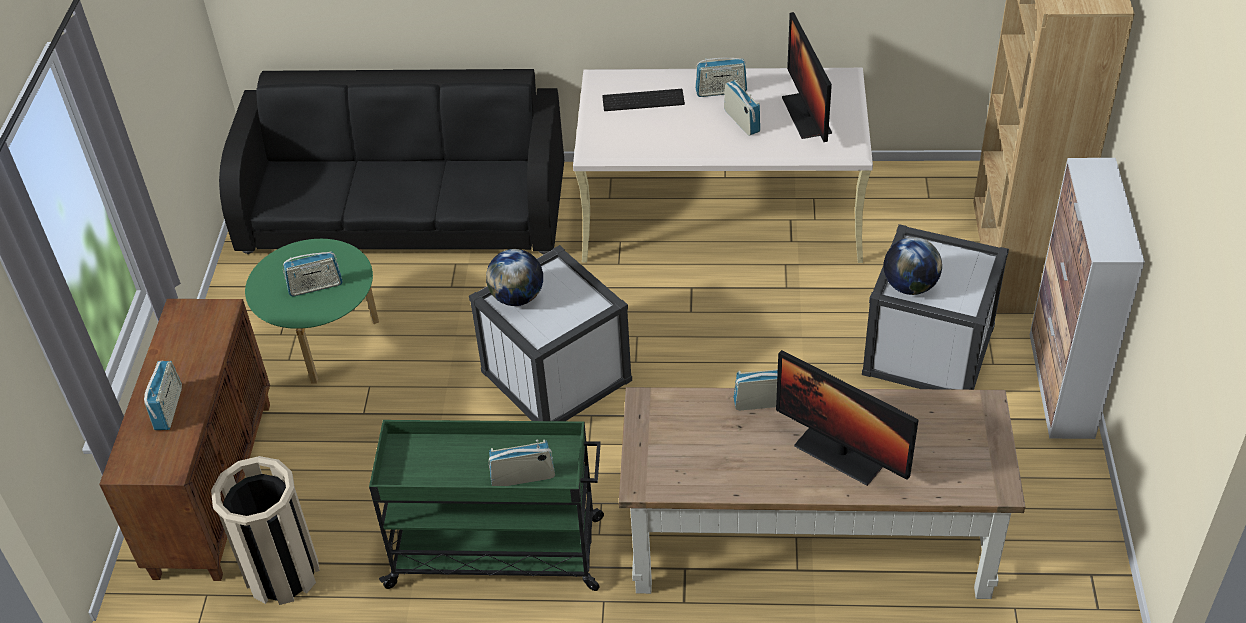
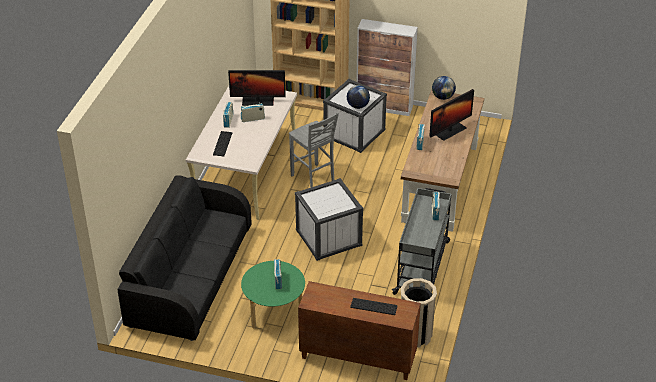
camera: 80 degrees left, 5 degrees down
(168, 408) = (373, 307): radio -> keyboard
(499, 552) = (422, 267): green cart -> grey cart
(517, 297) = (321, 209): globe -> globe (443, 97)
(735, 316) = (313, 179): none -> grey stool

